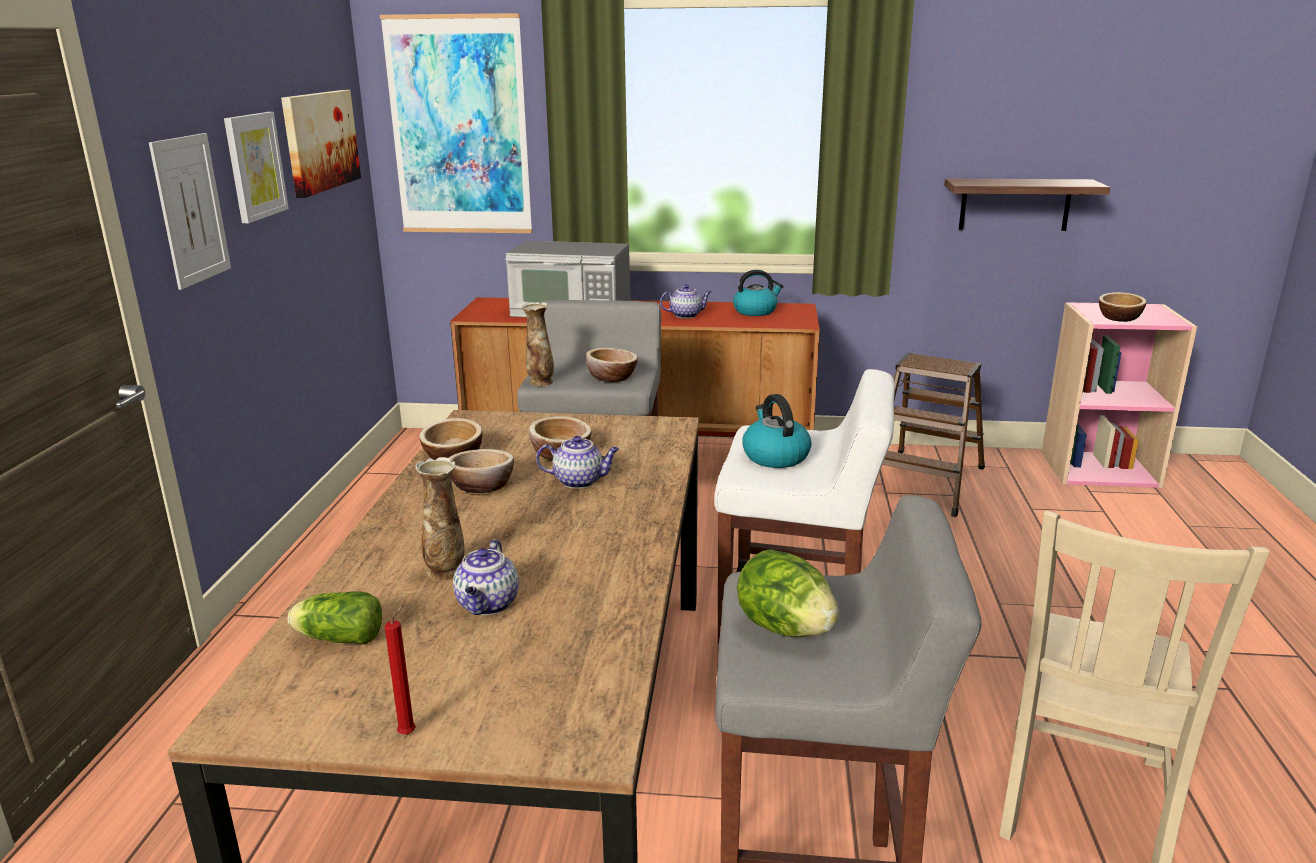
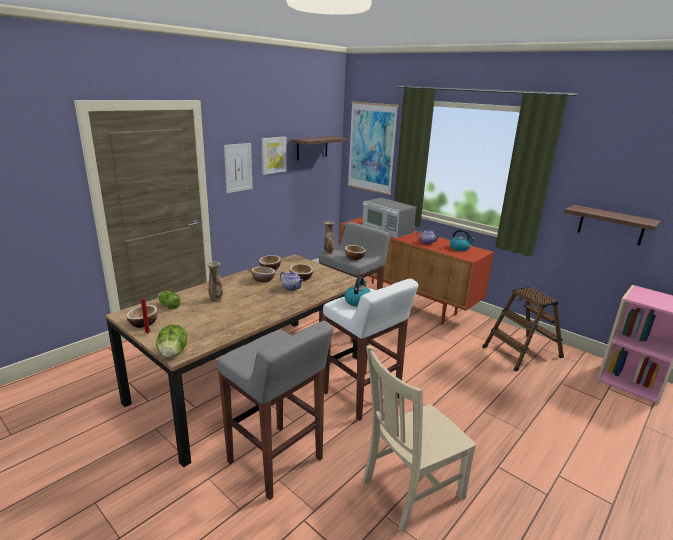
camera: 35 degrees right, 0 degrees up
(320, 141) = (312, 147): picture -> shelf
(488, 605) = (211, 312): teapot -> none
(785, 628) = (262, 349): lettuce -> lettuce (173, 353)
(1119, 318) = (647, 300): bowl -> bowl (143, 323)

